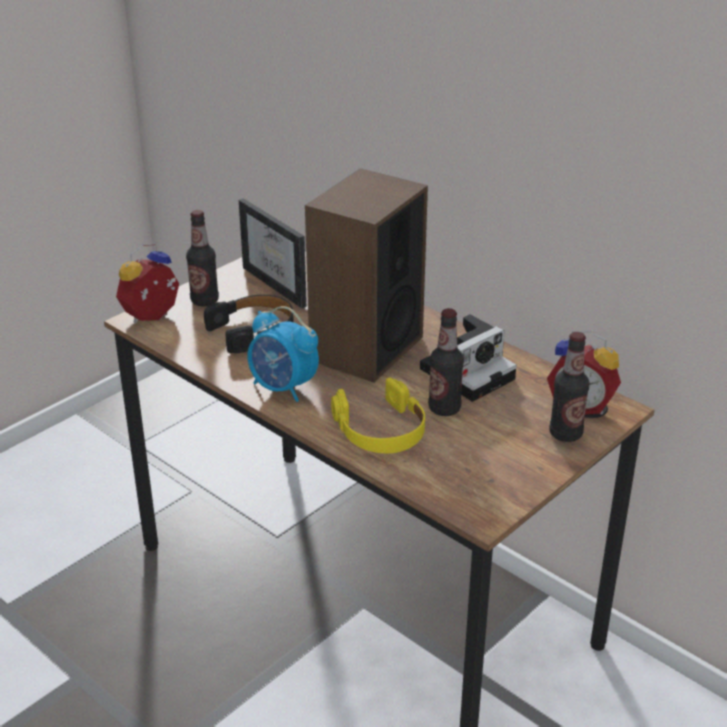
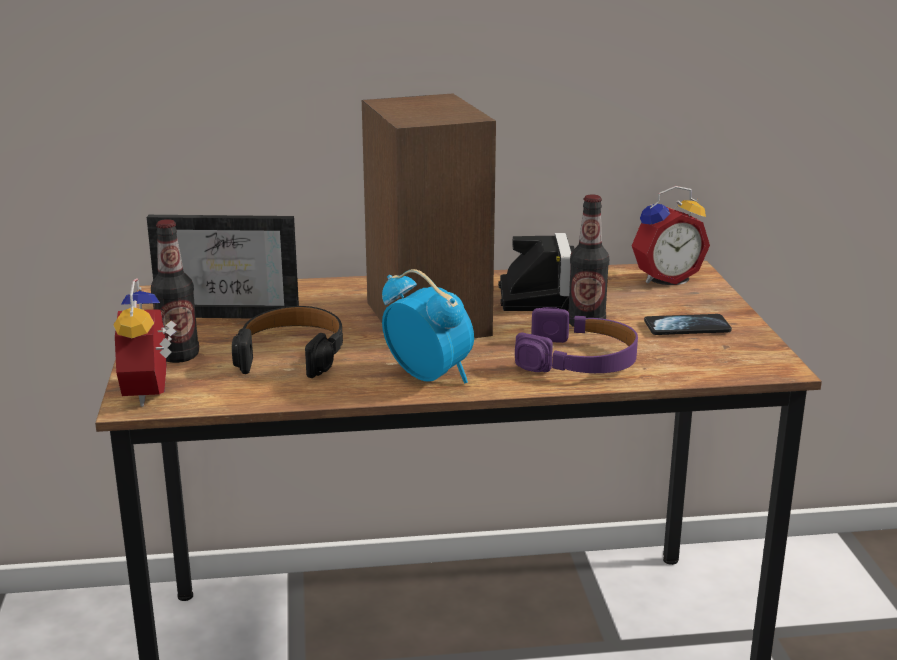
camera: 50 degrees left, 10 degrees down
(283, 388) = (428, 376): alarm clock -> alarm clock turned 120 degrees counterclockwise
(381, 430) = (578, 359): yellow headphones -> purple headphones
(500, 451) = (687, 327): none -> phone
(565, 434) = (697, 297): bottle -> none

